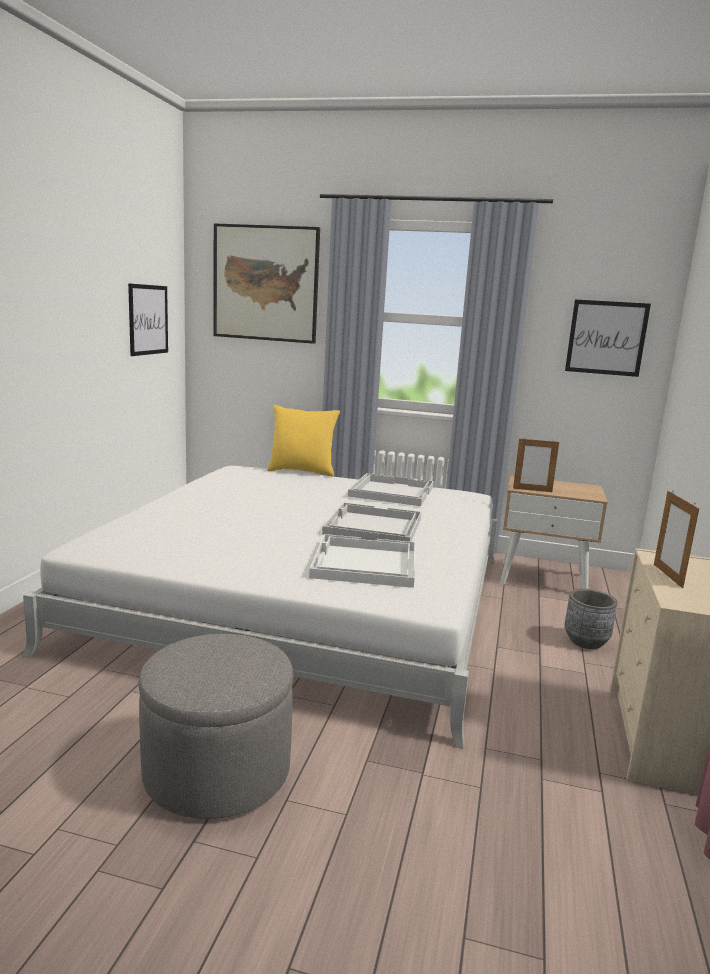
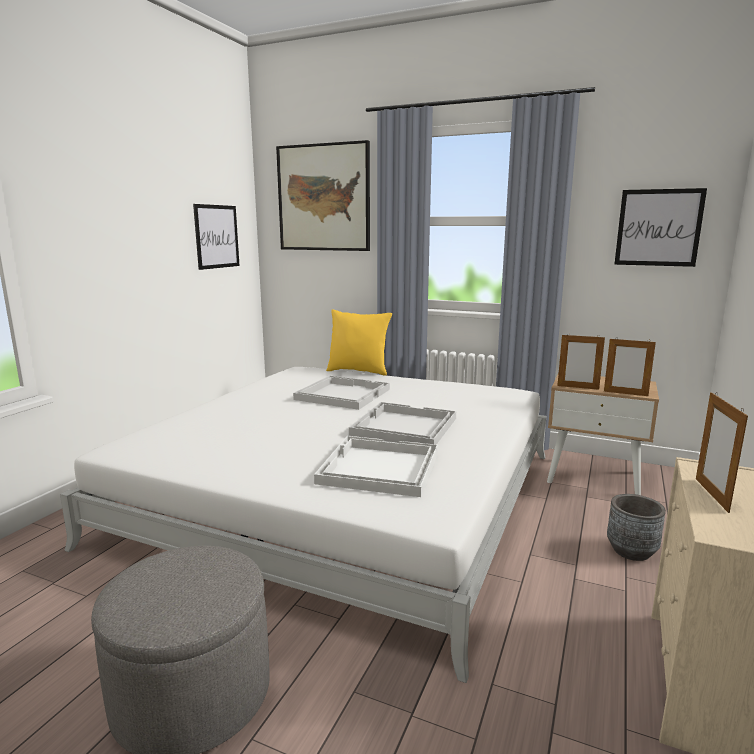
camera: 10 degrees right, 0 degrees up
(391, 491) = (435, 390): white tray -> white tray (342, 394)
(577, 496) = (625, 393): none -> picture frame

